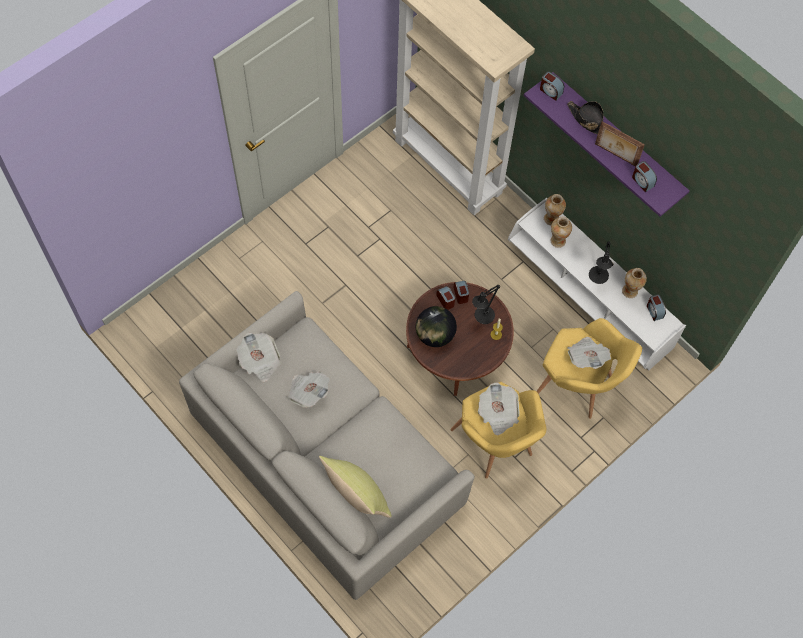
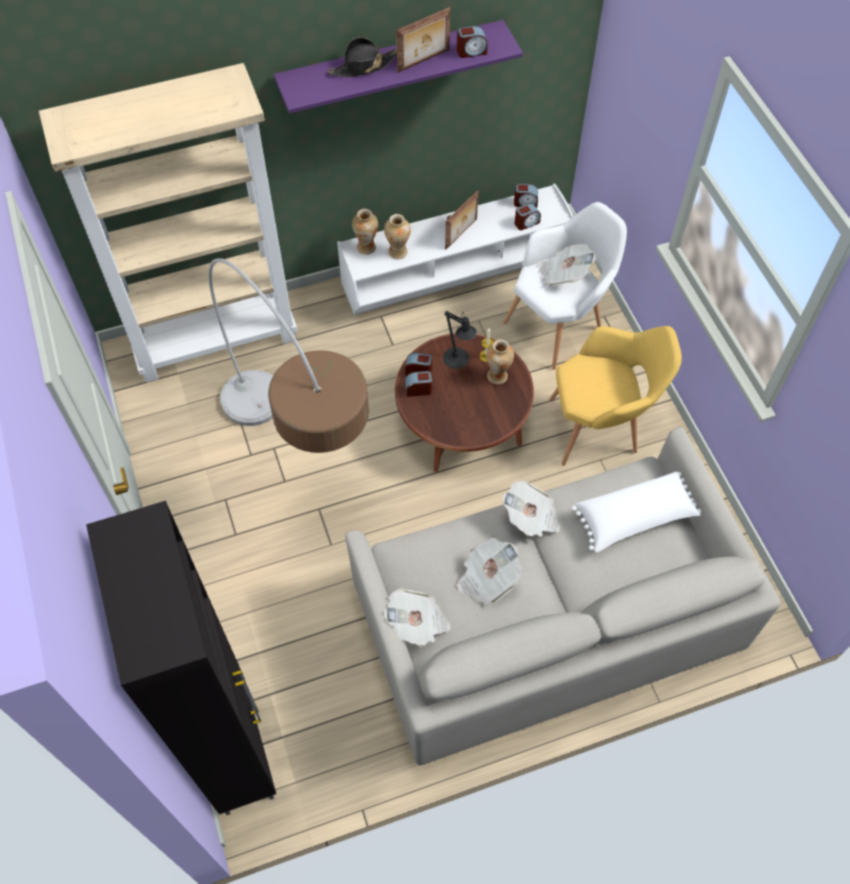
camera: 65 degrees left, 5 degrees down
(164, 306) = (236, 749): none -> black cabinet
(355, 495) = (651, 573): yellow pillow -> none
(378, 258) = (300, 459): none -> floor lamp
(395, 472) = (635, 518): none -> white pillow
(435, 335) = (459, 417): globe -> none
(498, 413) = (599, 383): newspaper -> newspaper (531, 518)
(550, 91) = (300, 84): alarm clock -> alarm clock (526, 223)
(578, 387) = (559, 324): yellow armchair -> white armchair
(598, 277) = (461, 234): black table lamp -> picture frame
(630, 291) = (492, 214): vase -> vase (497, 376)

